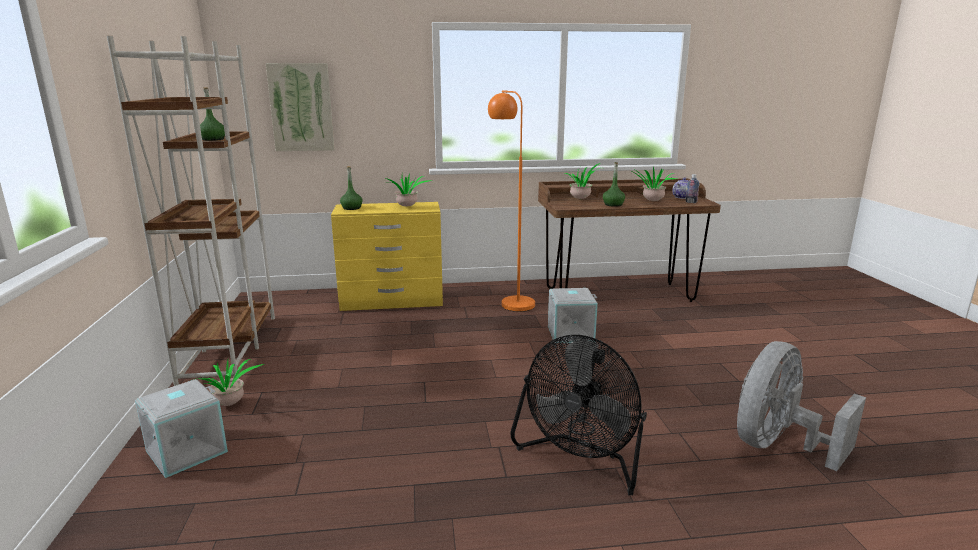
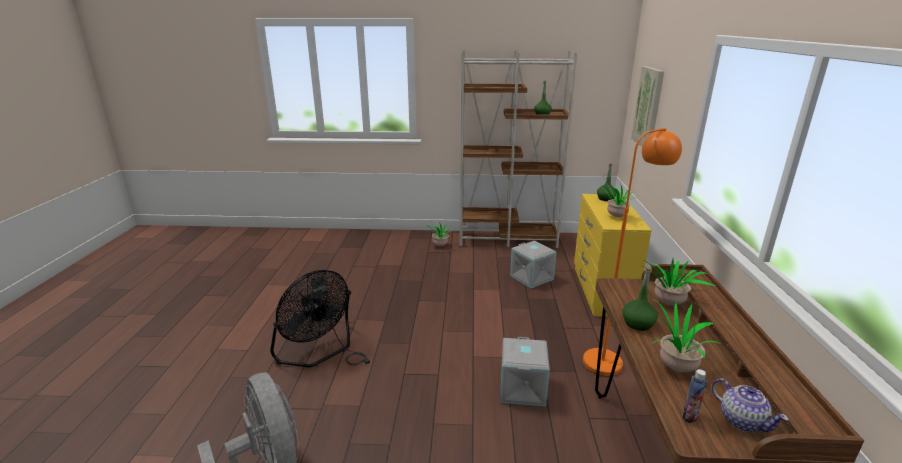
camera: 100 degrees right, 5 degrees up
(187, 450) = (401, 241): grey storage box -> grey storage box (532, 277)

